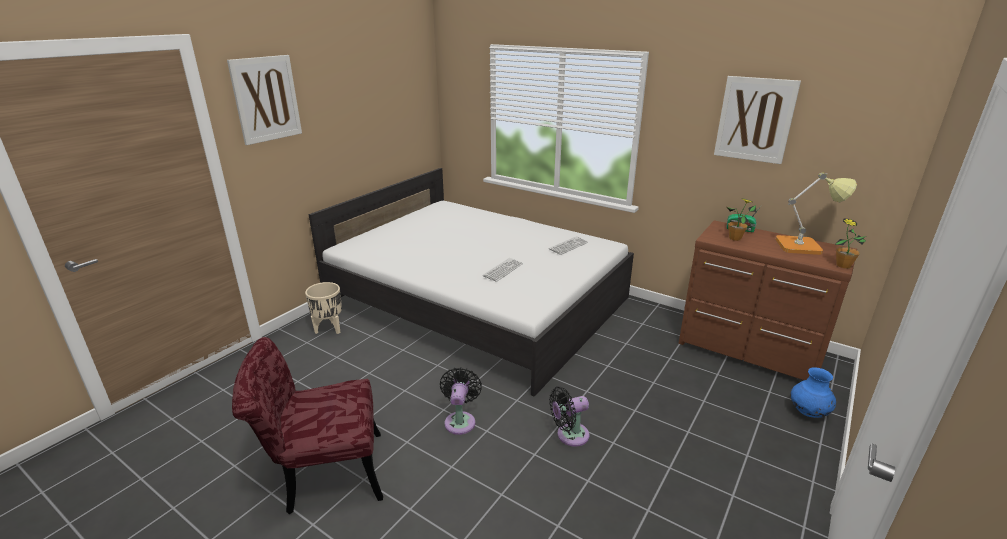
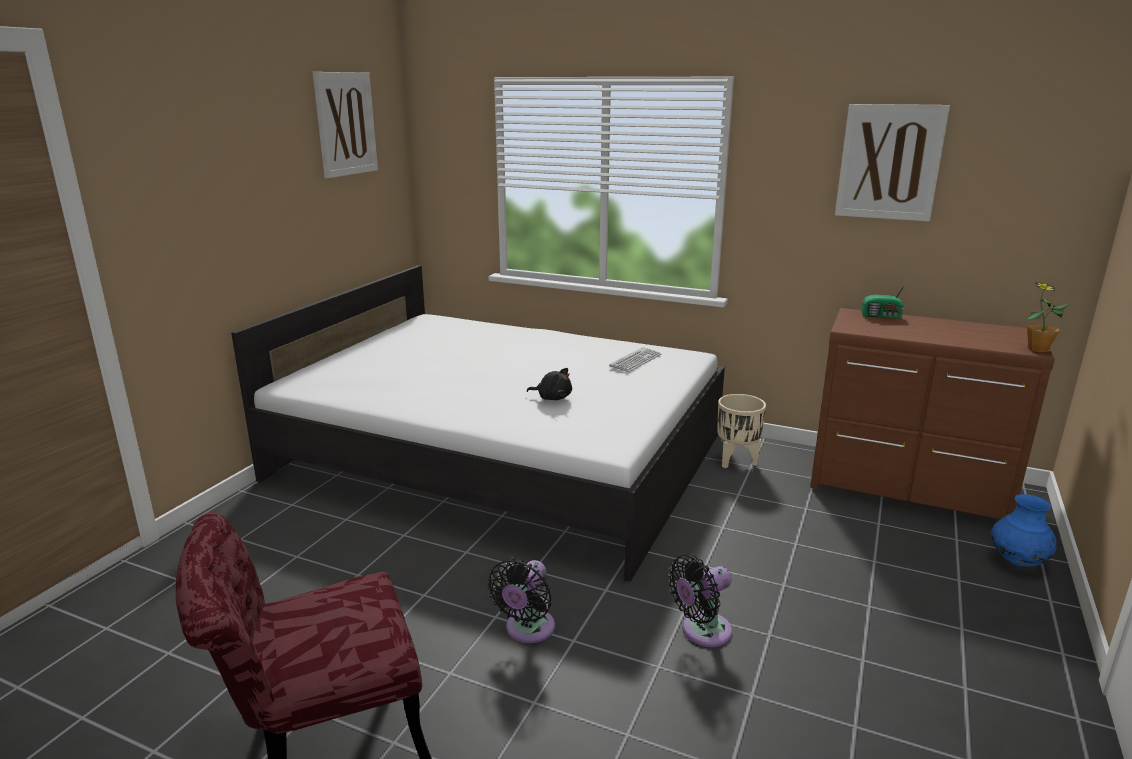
camera: 10 degrees left, 5 degrees down
(266, 99) = (165, 144): picture -> picture (345, 124)
(329, 329) = (274, 516): beige planter -> beige planter (737, 461)
(460, 420) = (527, 630): black fan -> black fan turned 150 degrees counterclockwise
(503, 270) = (552, 398): keyboard -> black plush toy
(735, 238) = (881, 327): potted plant -> none
(804, 246) = (975, 331): table lamp -> none

